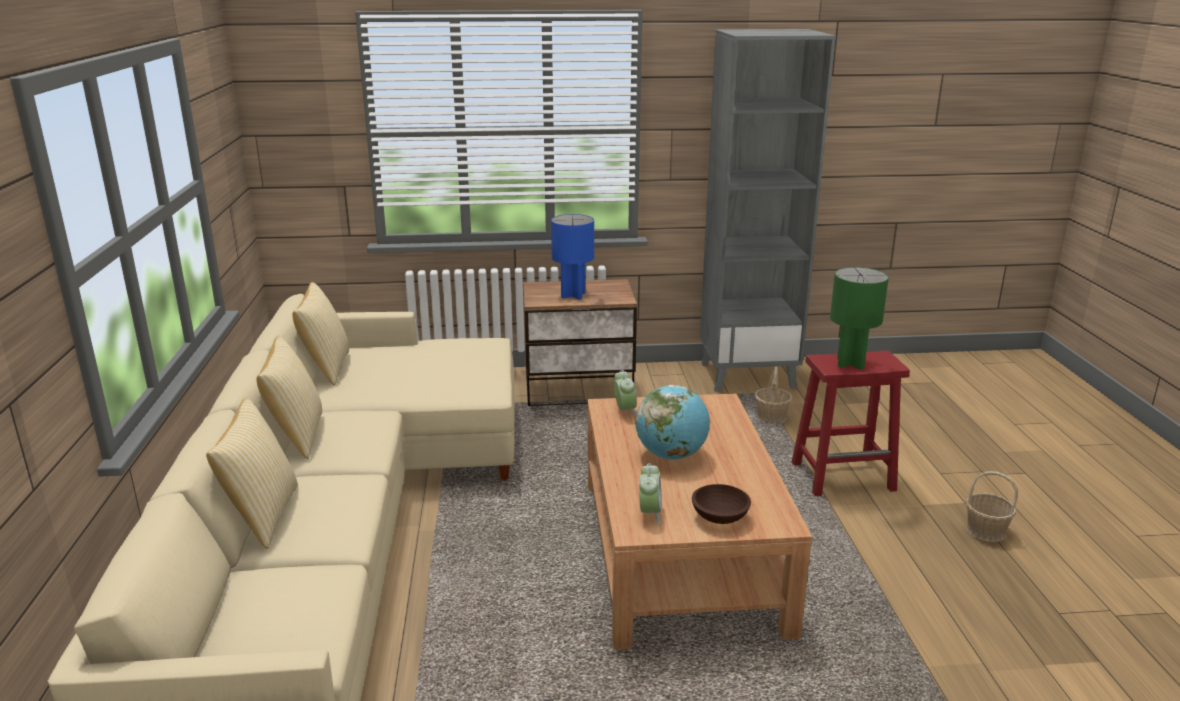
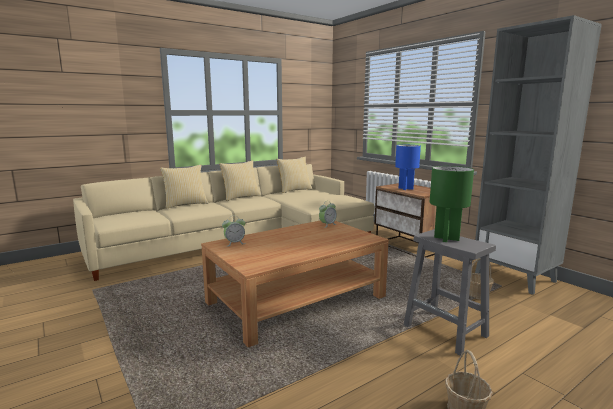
camera: 60 degrees right, 10 degrees down
(671, 455) = (295, 238): globe -> none
(720, 517) = (244, 255): brown bowl -> none
(844, 476) = (446, 331): red stool -> grey stool

